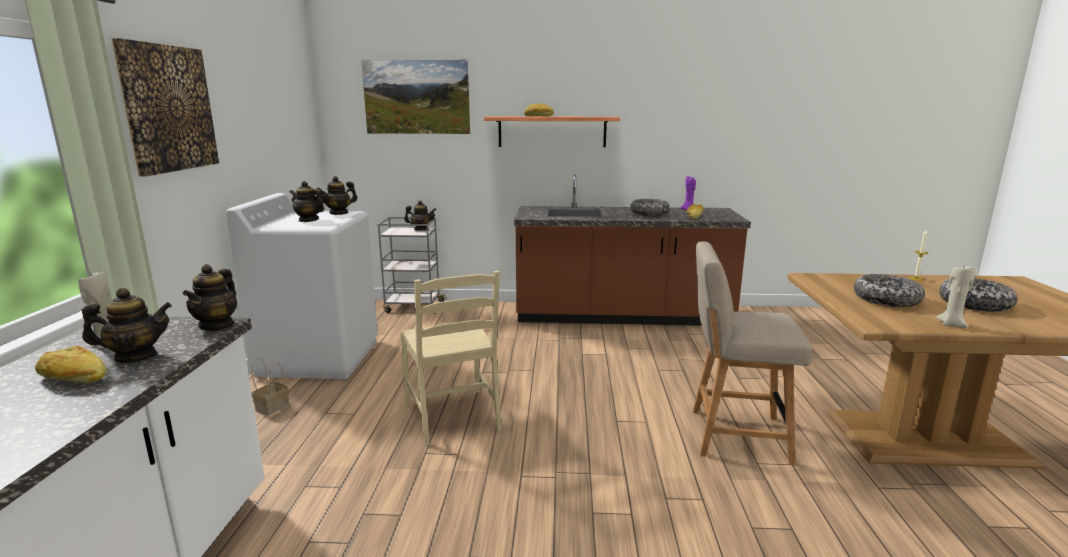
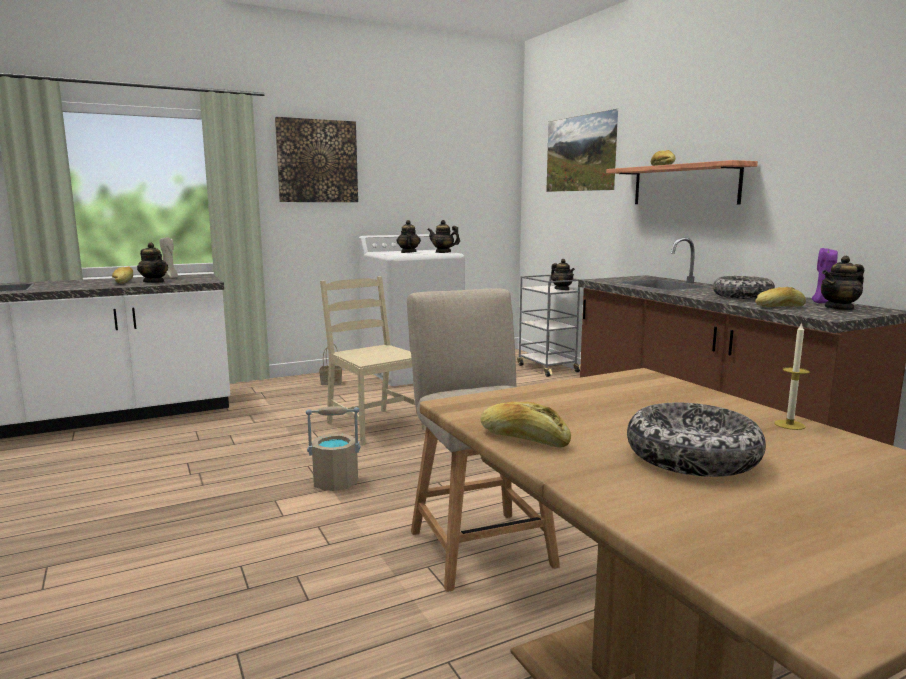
camera: 60 degrees right, 5 degrees down
(217, 325) = (206, 281): teapot -> teapot (839, 308)
(453, 416) = (374, 426): beige chair -> beige chair turned 105 degrees clockwise
(579, 469) = (335, 483): none -> beige bucket
(886, 299) = (597, 408): bowl -> none
(951, 324) = (523, 439): beige candle -> bread

